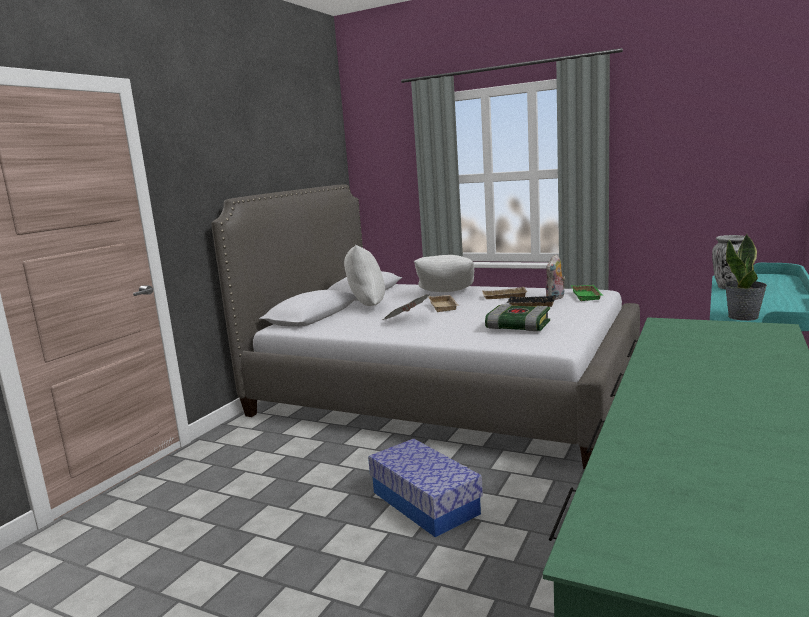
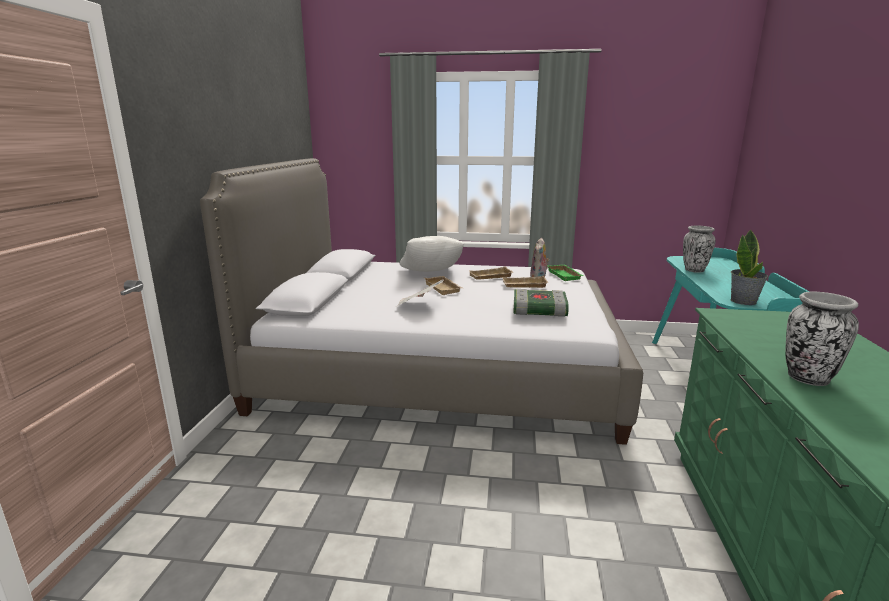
camera: 20 degrees left, 5 degrees up
(366, 307) = (360, 289): white pillow -> none
(425, 503) = (499, 503): storage box -> none
(530, 305) = (524, 285): black tray -> beige tray
(667, 375) = (807, 379): none -> vase

